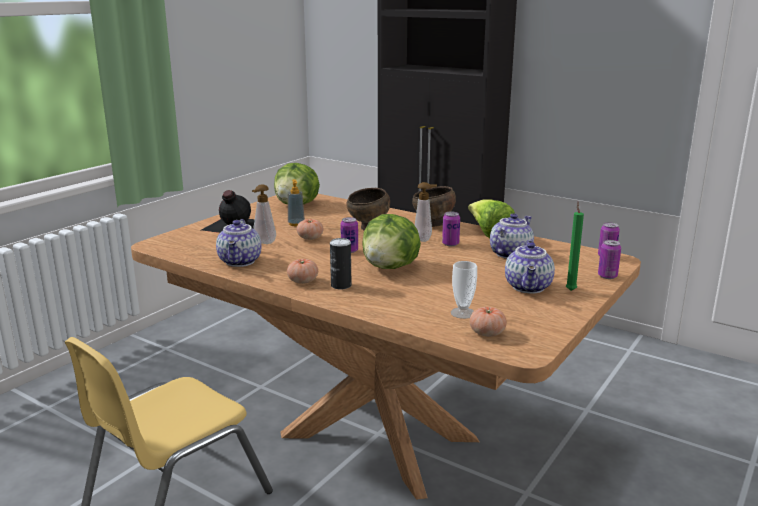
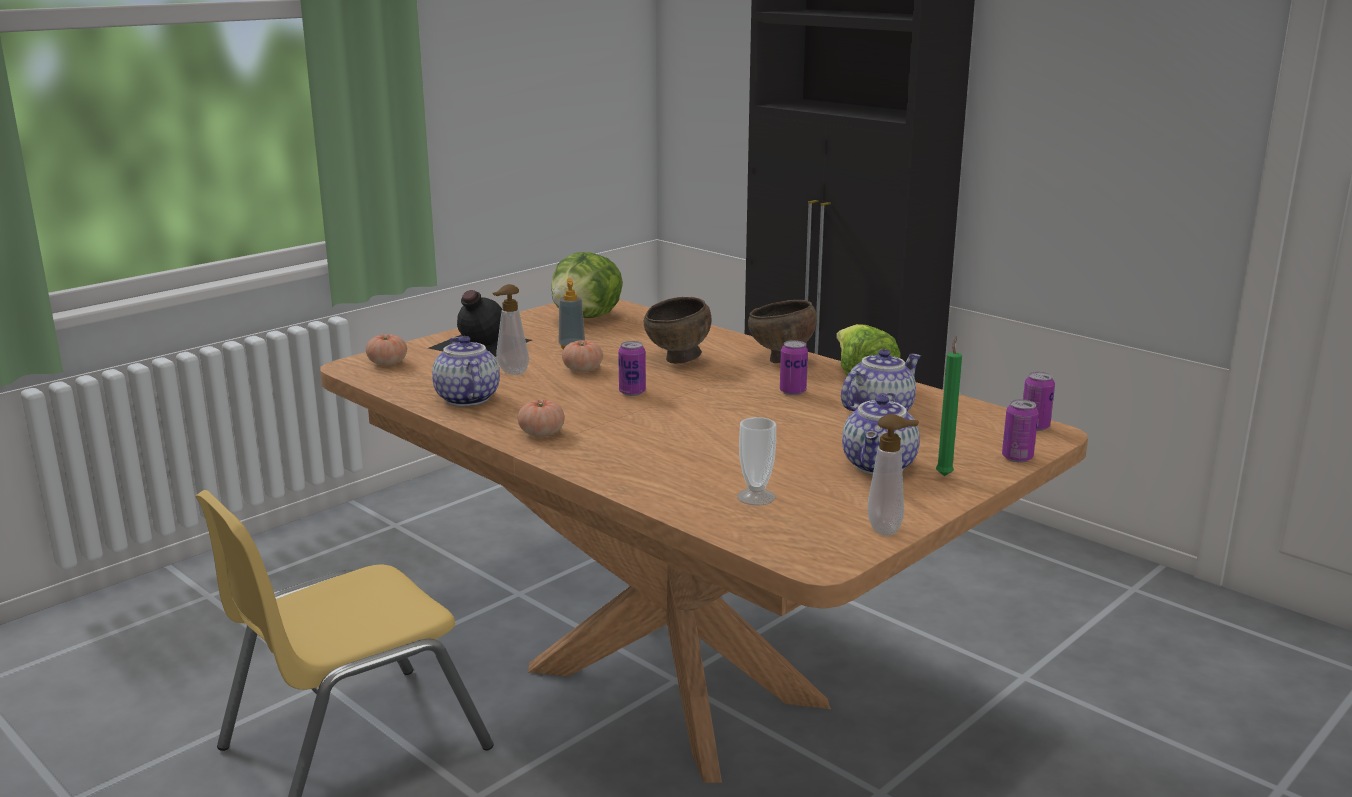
camera: 10 degrees right, 0 degrees up
(241, 261) = (465, 399): teapot -> teapot turned 150 degrees clockwise
(341, 285) = (594, 444): can -> none
(391, 267) = (682, 422): lettuce -> none
(424, 239) = (756, 382): soap dispenser -> soap dispenser (888, 529)
(487, 333) = (777, 529): tomato -> tomato (387, 363)

